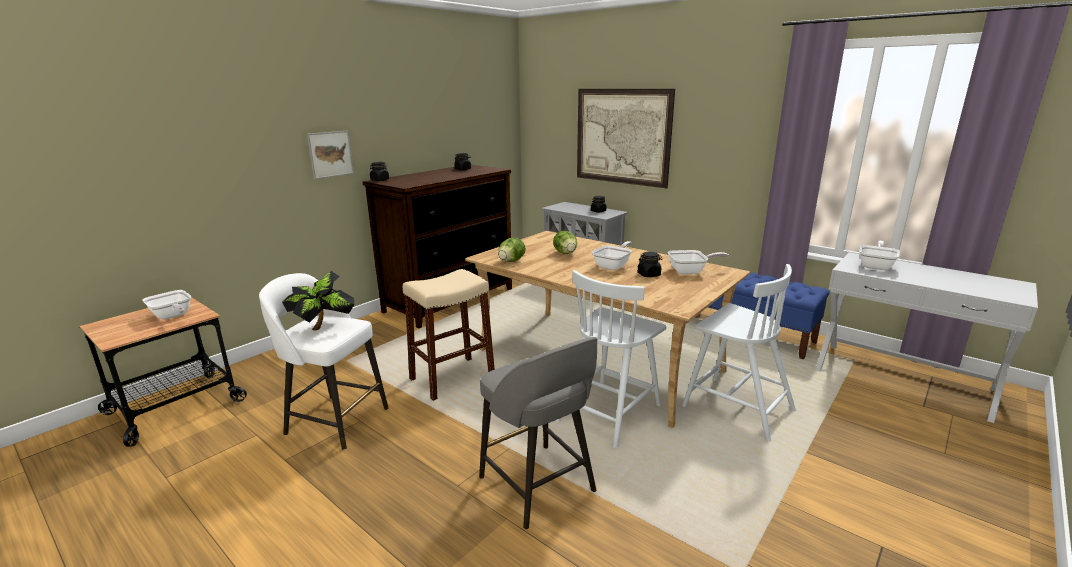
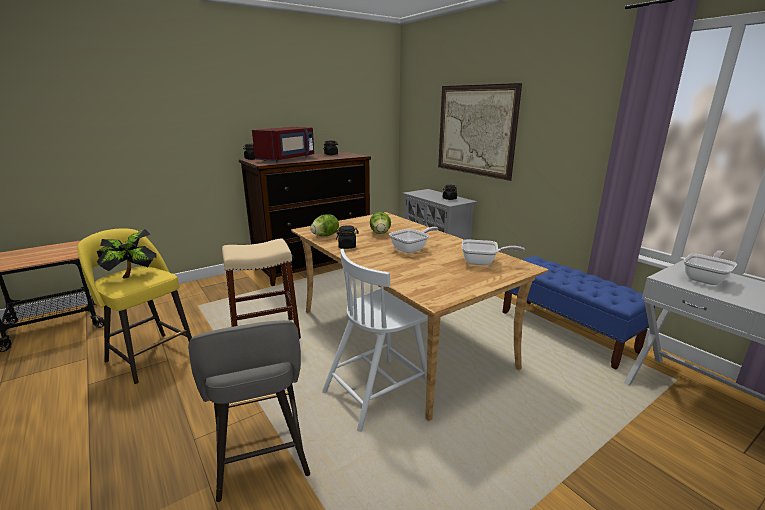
camera: 15 degrees right, 0 degrees up
(172, 316) = (50, 254): frying pan -> none
(330, 154) = (210, 135): picture -> none
(335, 420) = (150, 356): white stool -> yellow stool
(422, 178) = (287, 159): none -> red microwave
(649, 275) = (437, 261): black jar -> black jar (347, 246)
(736, 407) = (509, 411): white chair -> none

